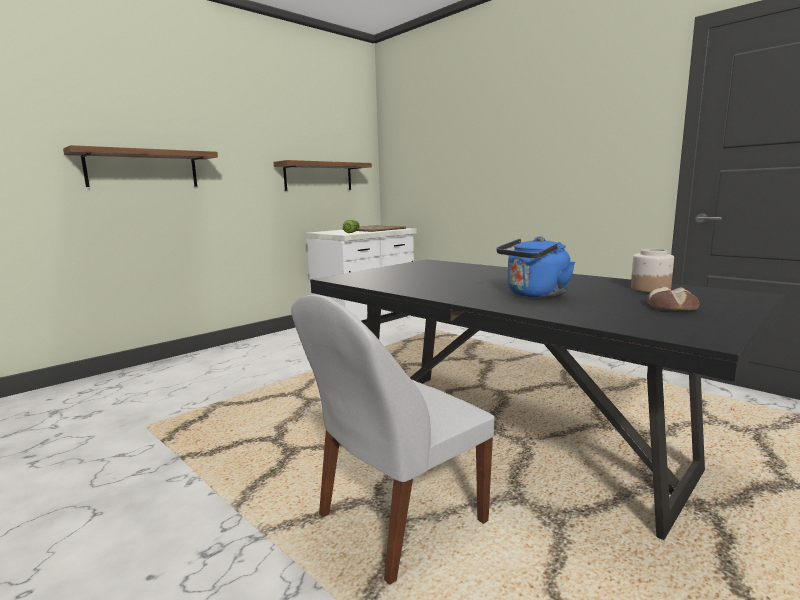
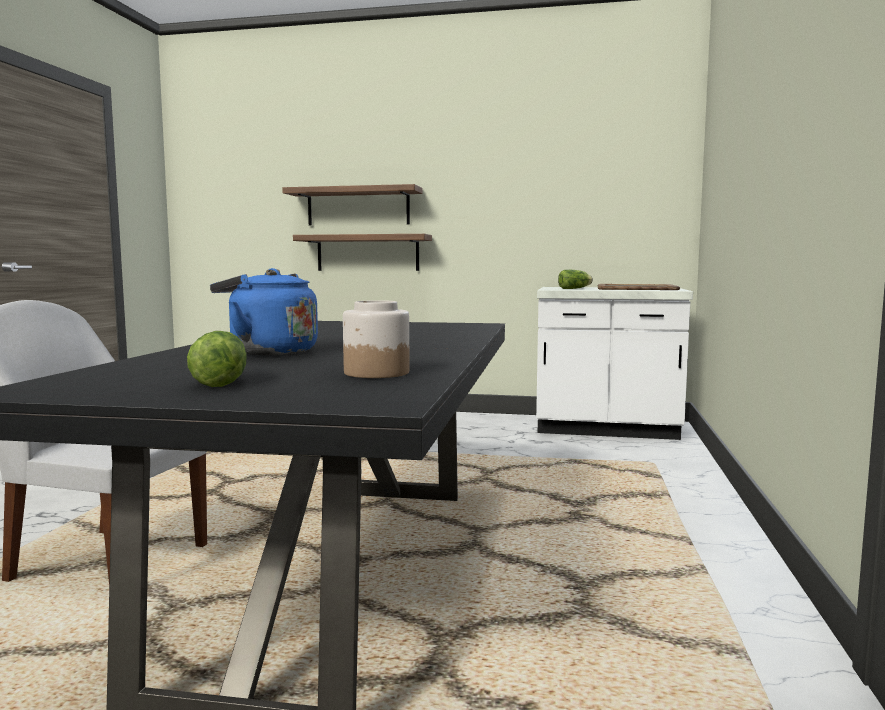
camera: 55 degrees right, 5 degrees down
(318, 176) = (578, 209): shelf -> shelf (368, 253)
(671, 307) = (221, 381): bread -> lettuce

